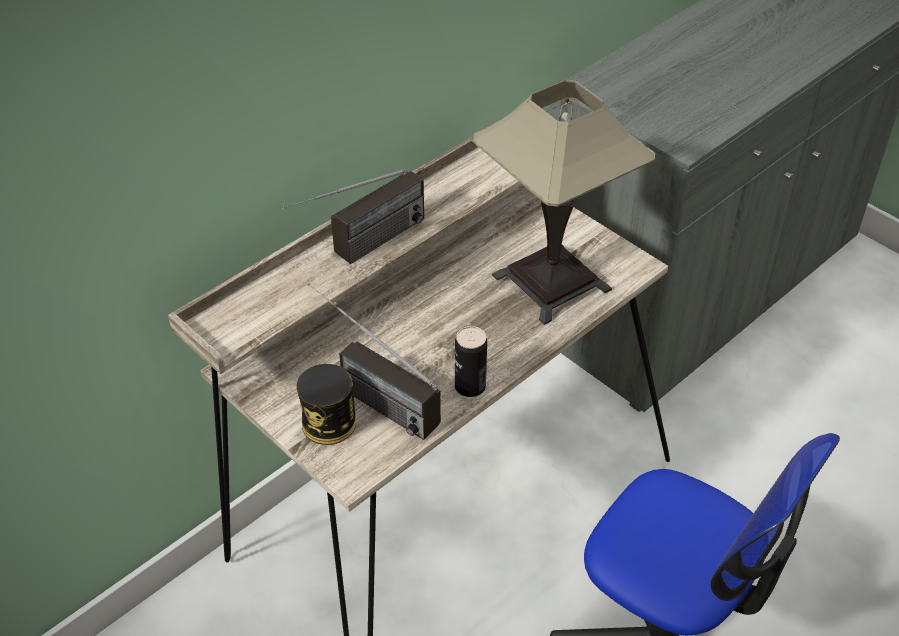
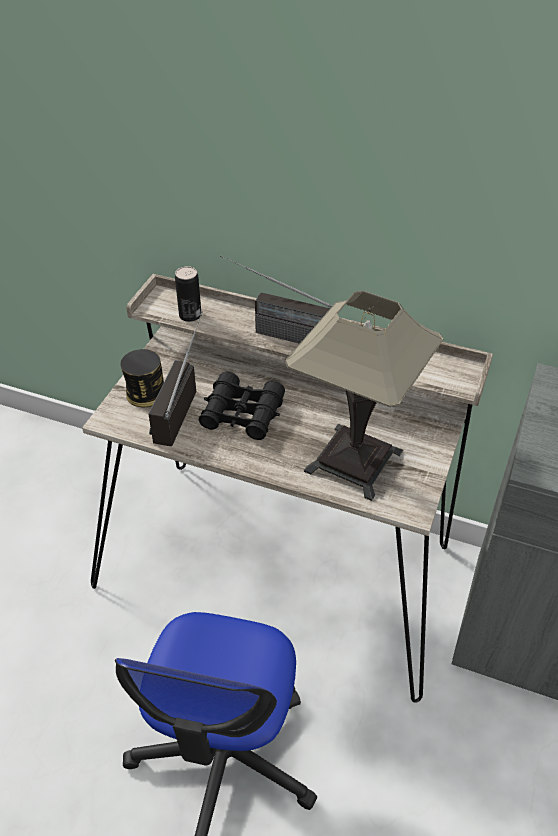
camera: 65 degrees right, 0 degrees up
(425, 345) = (242, 414): none -> black binoculars
(470, 386) = (215, 450): can -> can (190, 315)

